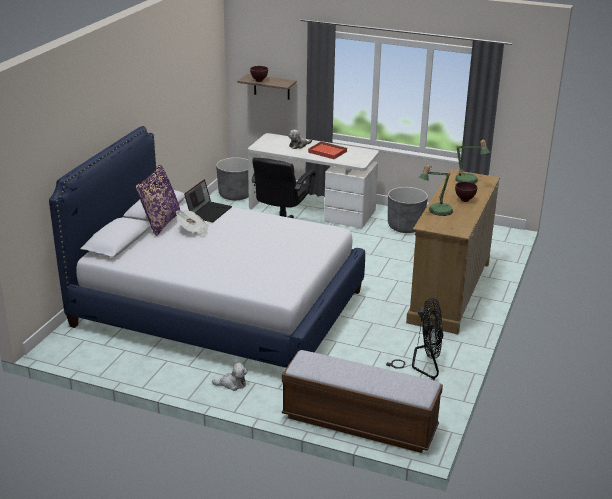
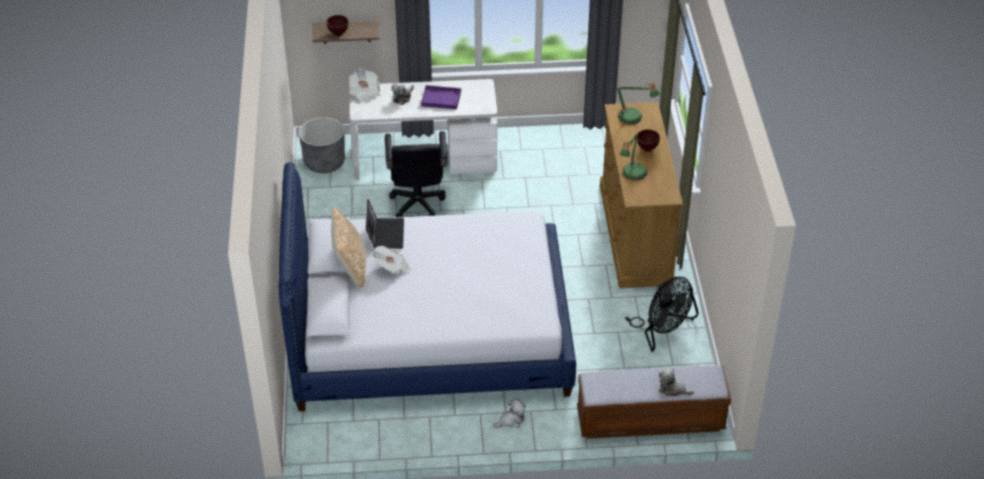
camera: 25 degrees left, 15 degrees up
(161, 224) = (350, 268): purple pillow -> beige pillow
(272, 138) = (365, 93): none -> newspaper
(326, 152) = (440, 99): red tray -> purple tray
(376, 385) = (673, 389): none -> plush toy
(405, 226) = (538, 154): grey planter -> none
(422, 361) = (661, 329): black fan -> black fan turned 60 degrees clockwise

